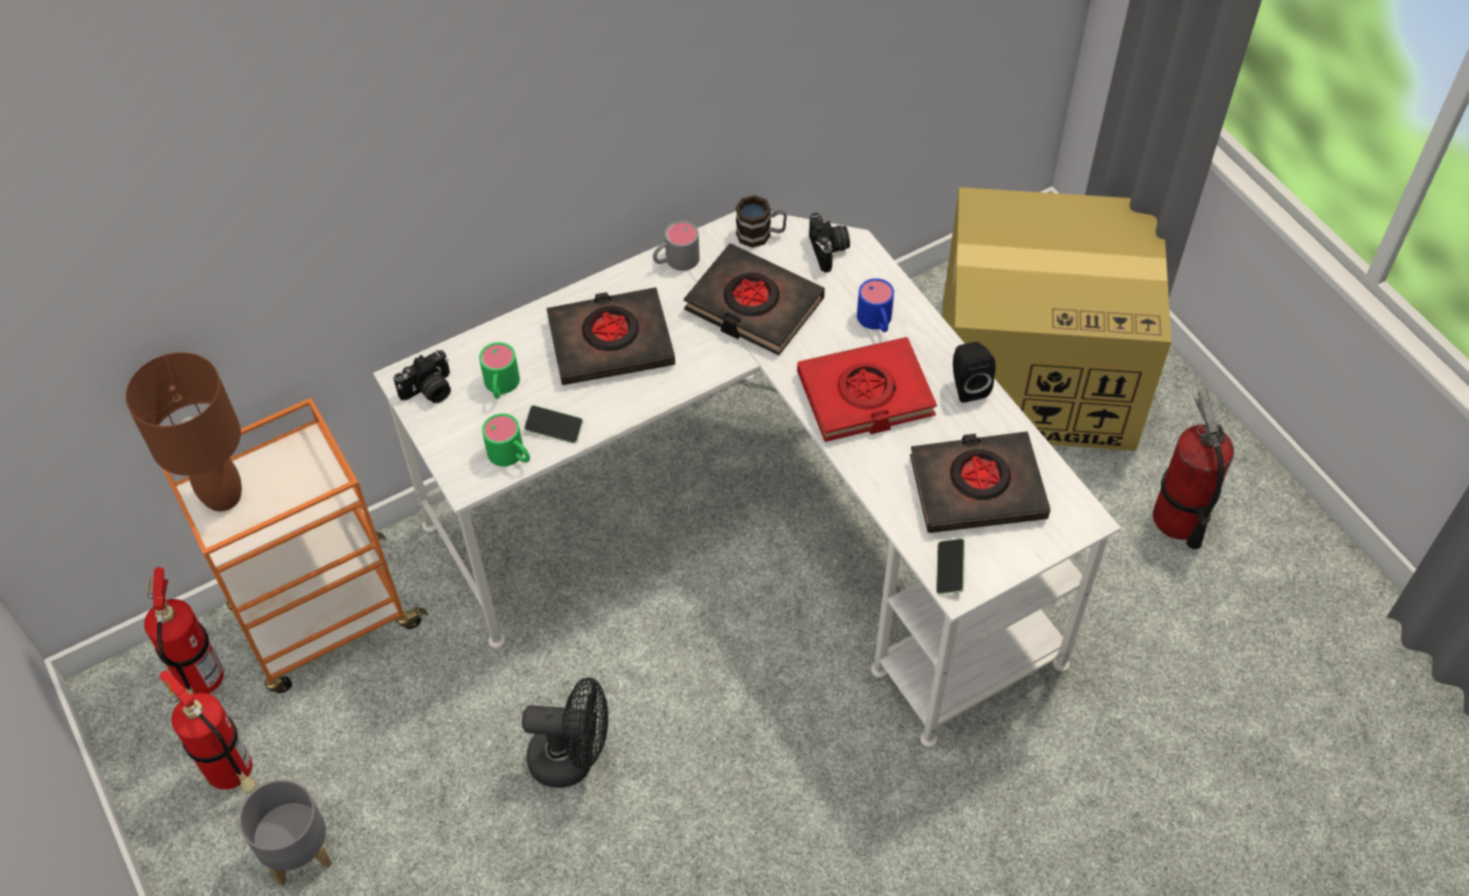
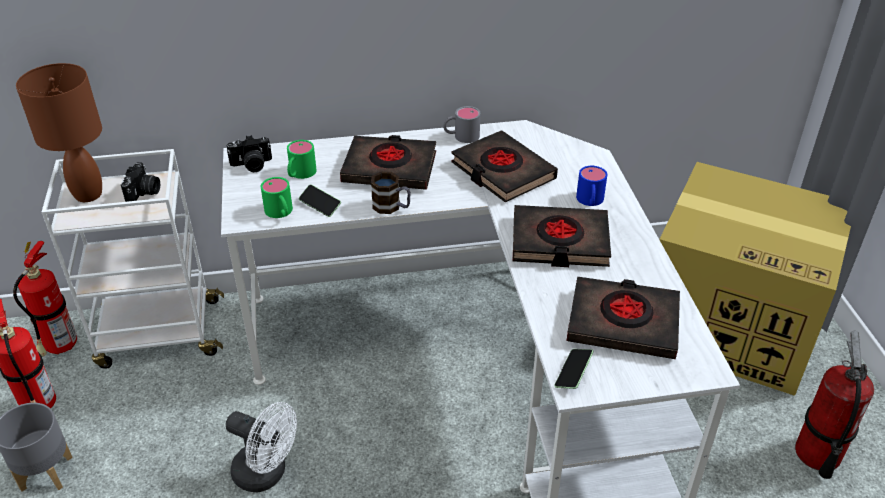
camera: 20 degrees right, 15 degrees down
(324, 620) = (158, 334): orange cart -> white cart
(573, 758) = (267, 474): black fan -> white fan
(761, 234) = (529, 136): mug -> mug (391, 207)
(829, 250) = (574, 154): camera -> camera (144, 193)
(865, 395) = (559, 242): red book -> black book
(967, 385) = (644, 256): black speaker -> none

